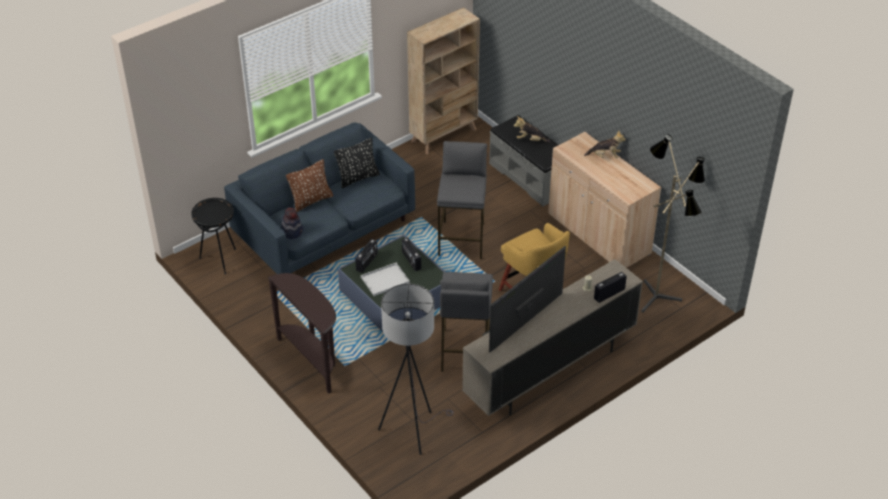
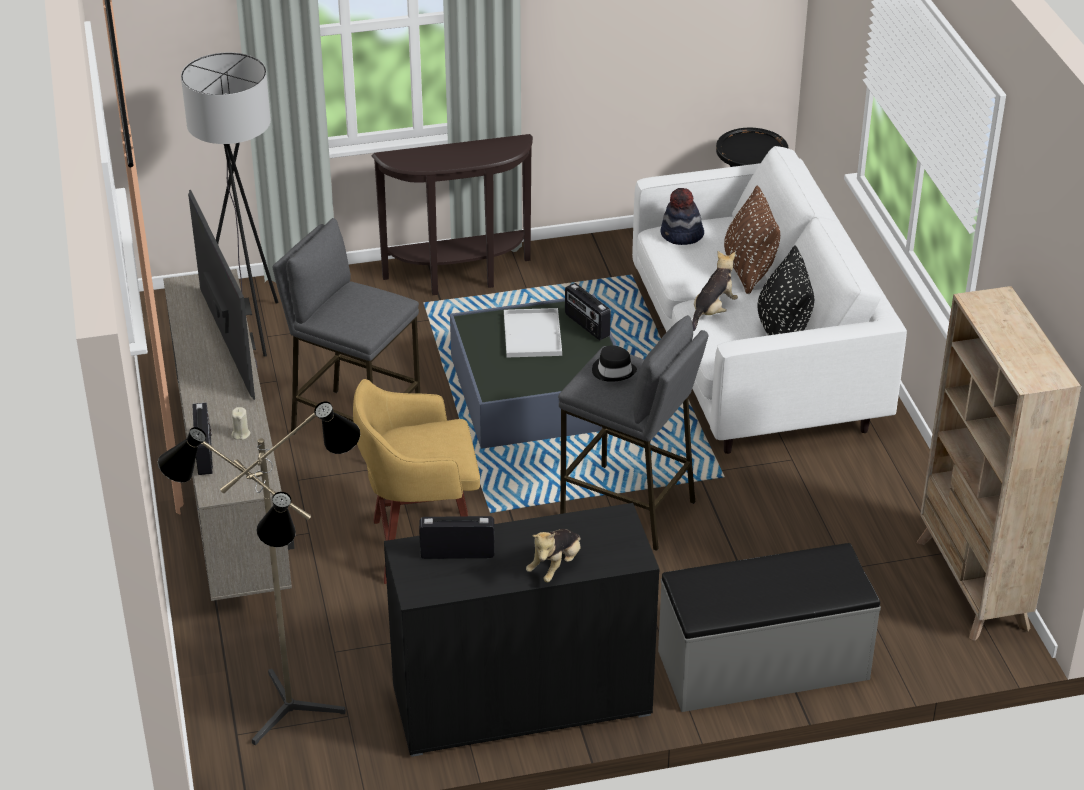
camera: 115 degrees right, 5 degrees down
(325, 230) = (753, 359): blue sofa -> white sofa
(411, 261) = (558, 373): radio -> radio (457, 553)
(458, 189) = (613, 371): none -> black hat
(530, 140) = (775, 586): plush toy -> plush toy (713, 311)
(598, 234) = (521, 701): beige cabinet -> black cabinet

